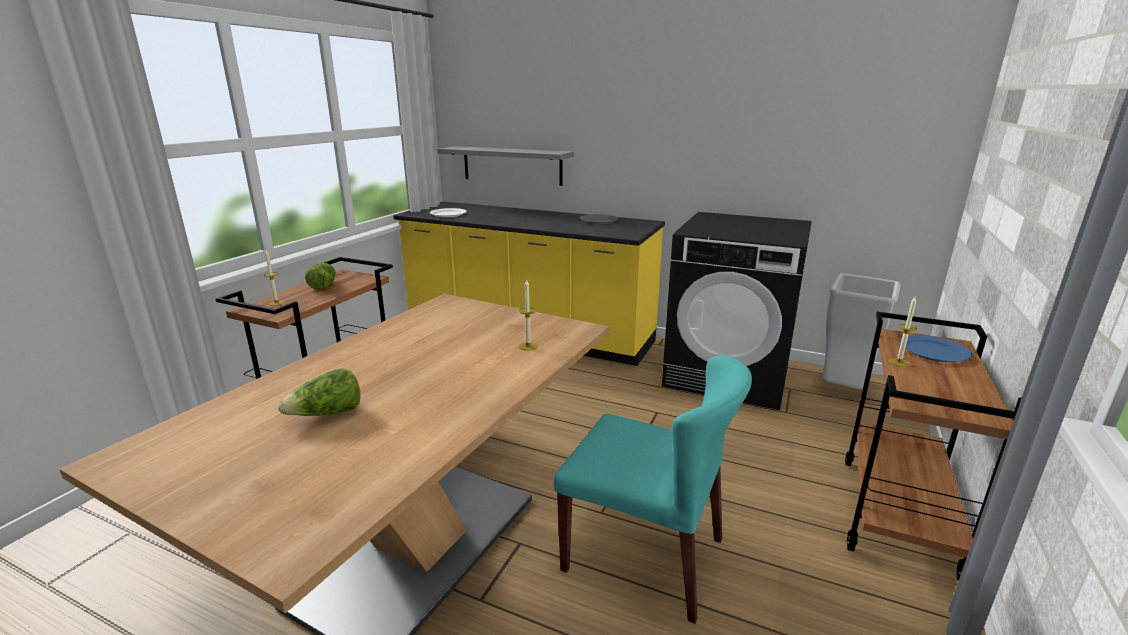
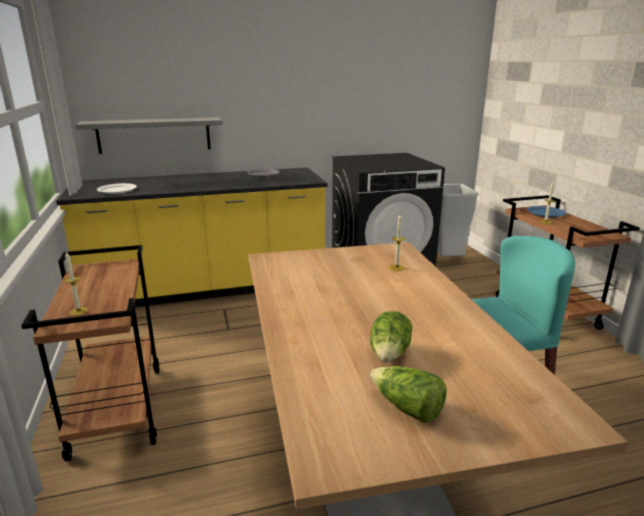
camera: 40 degrees left, 0 degrees up
(323, 285) = (89, 283): lettuce -> lettuce (407, 408)

